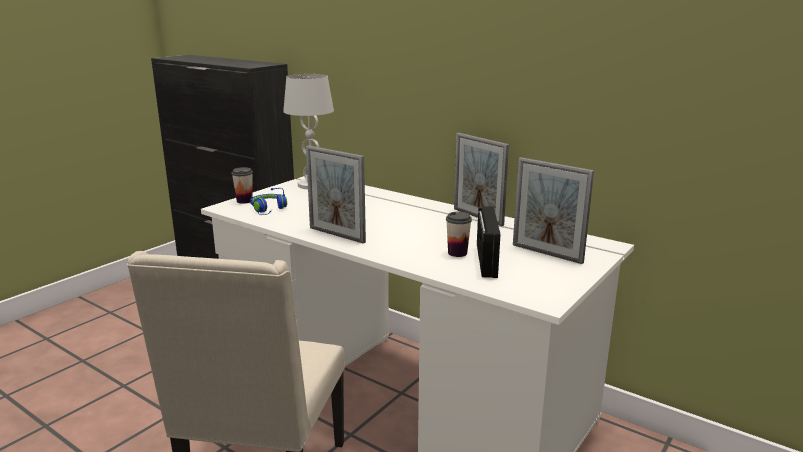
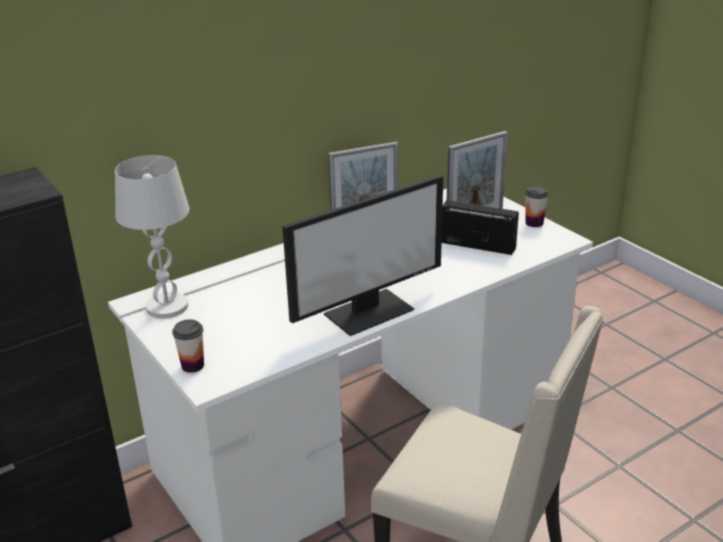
camera: 70 degrees left, 10 degrees up
(268, 210) = (248, 349): blue headphones -> none
(337, 235) = (368, 311): picture frame -> monitor
(457, 253) = (453, 255): cup -> cup (534, 223)

